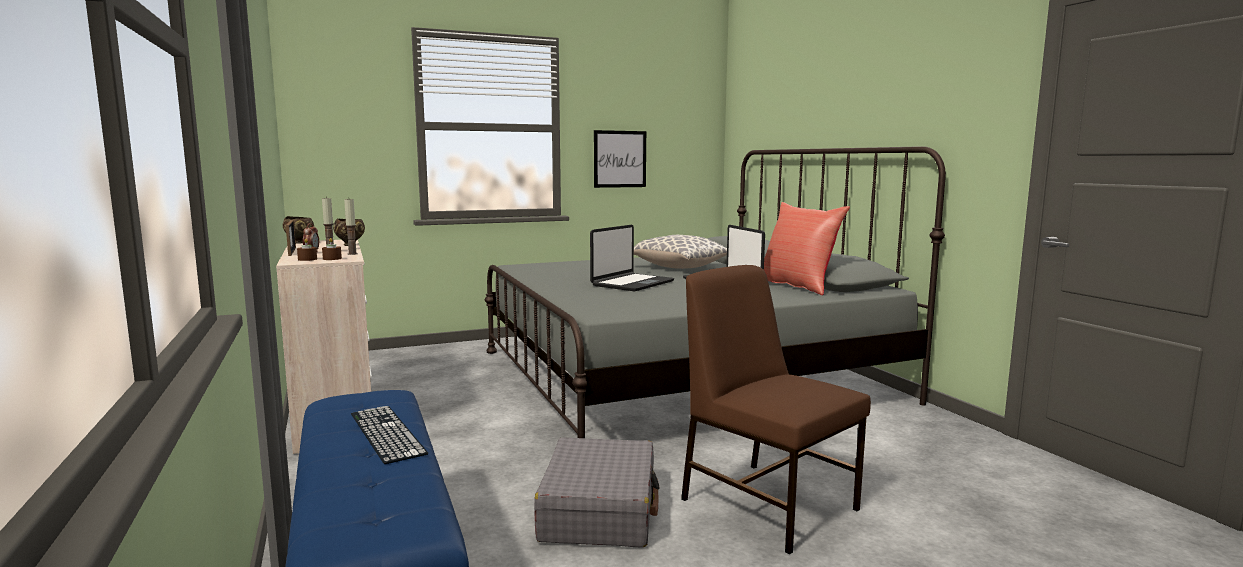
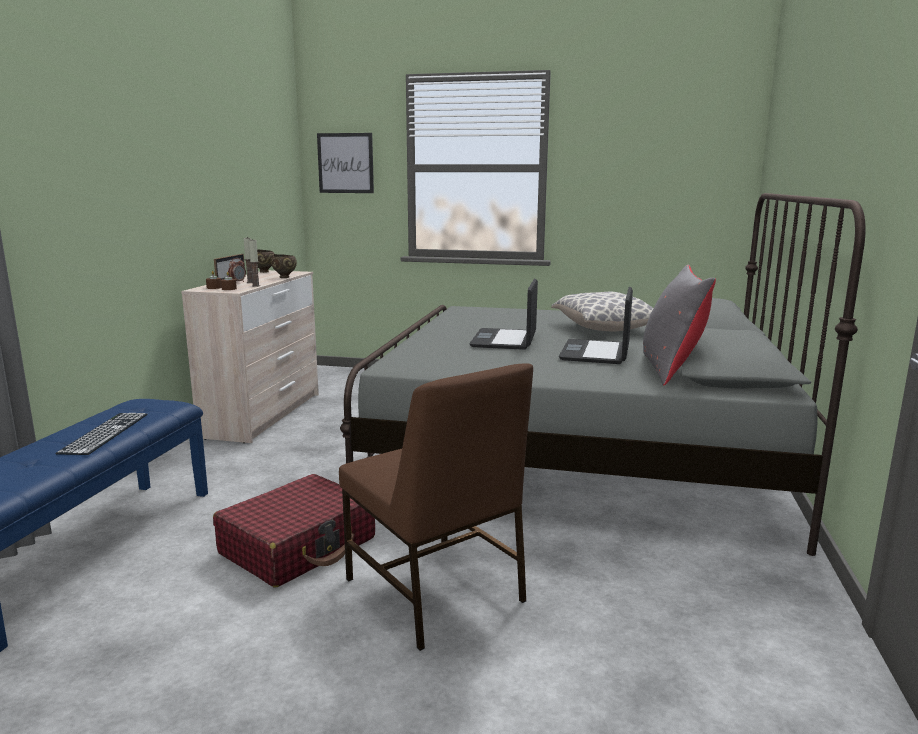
camera: 35 degrees right, 5 degrees up
(599, 510) = (299, 546): grey suitcase -> red suitcase
(620, 159) = (615, 201): picture -> picture (345, 163)
(632, 283) = (505, 340): laptop -> laptop turned 120 degrees clockwise
(767, 502) = (434, 592): brown chair -> brown chair turned 150 degrees clockwise
(797, 286) = (671, 369): red pillow -> grey pillow

